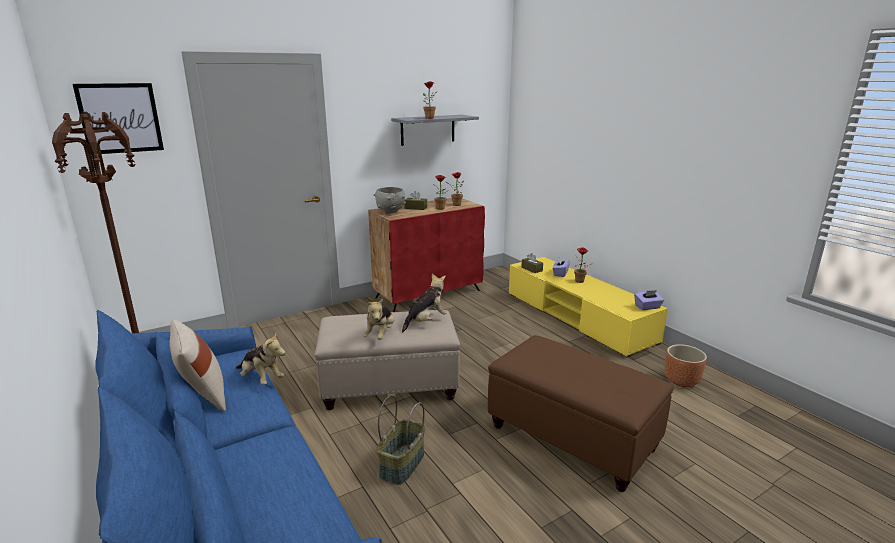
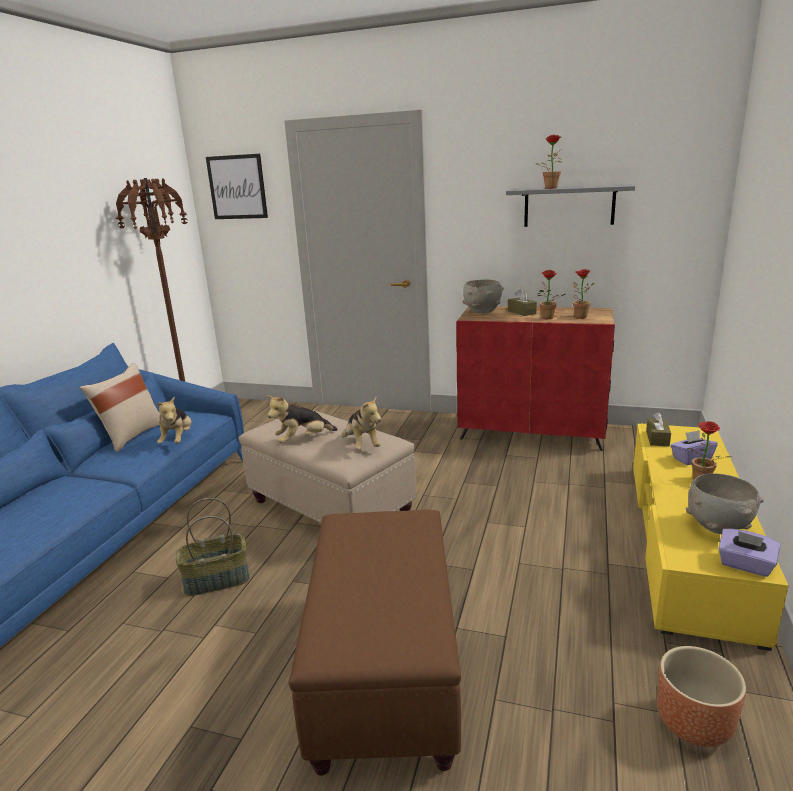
camera: 50 degrees right, 0 degrees up
(426, 321) = (361, 445): plush toy -> plush toy turned 60 degrees clockwise
(617, 297) = (717, 528): none -> grey bowl

